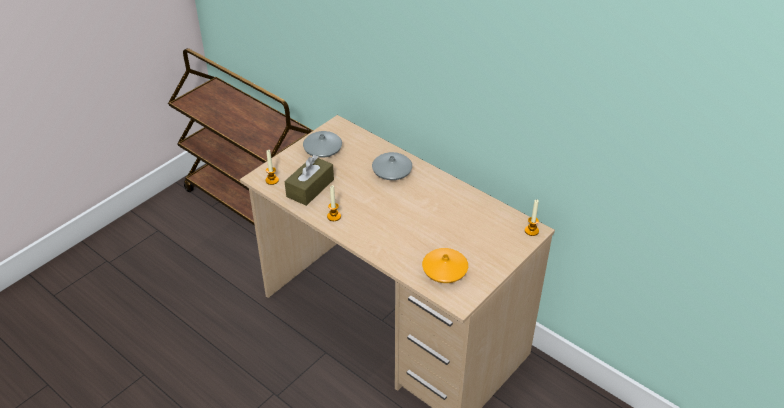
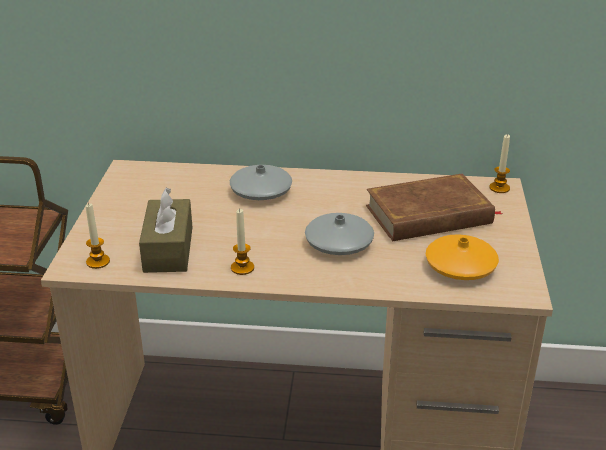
camera: 35 degrees left, 10 degrees down
(323, 149) = (136, 201): grey vase -> grey vase (339, 243)
(466, 230) = (429, 215): none -> brown book

